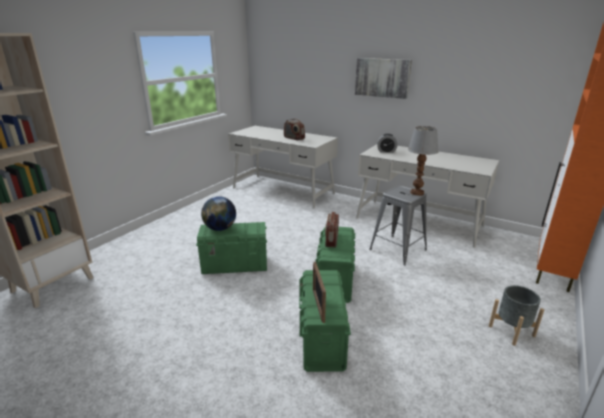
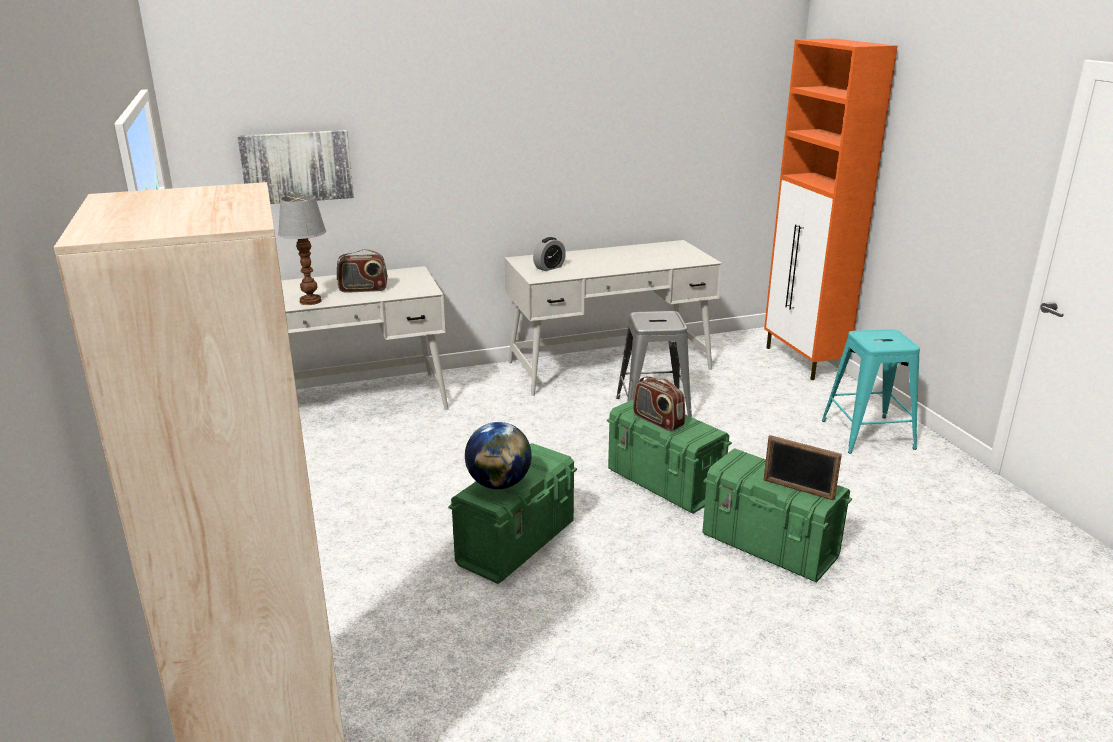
camera: 50 degrees left, 0 degrees up
(382, 77) = (496, 144): picture -> picture (297, 167)
(417, 192) = (668, 314): table lamp -> table lamp (310, 301)
(511, 331) = (867, 434): grey planter -> turquoise stool

